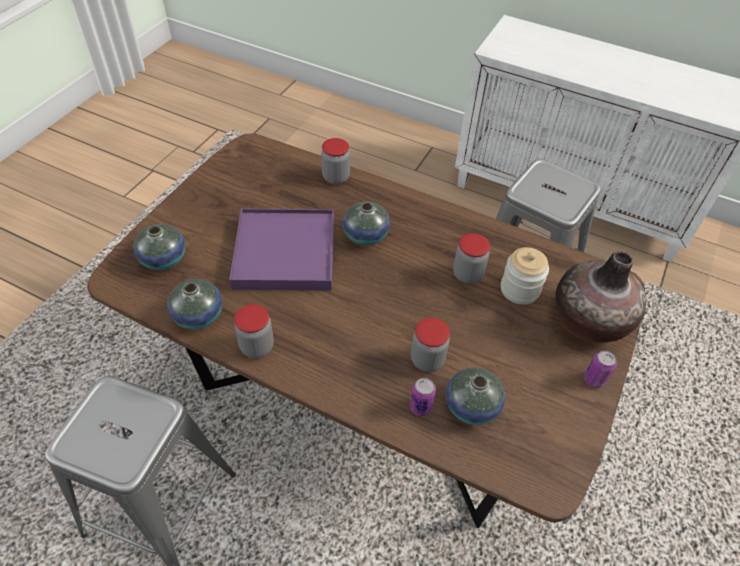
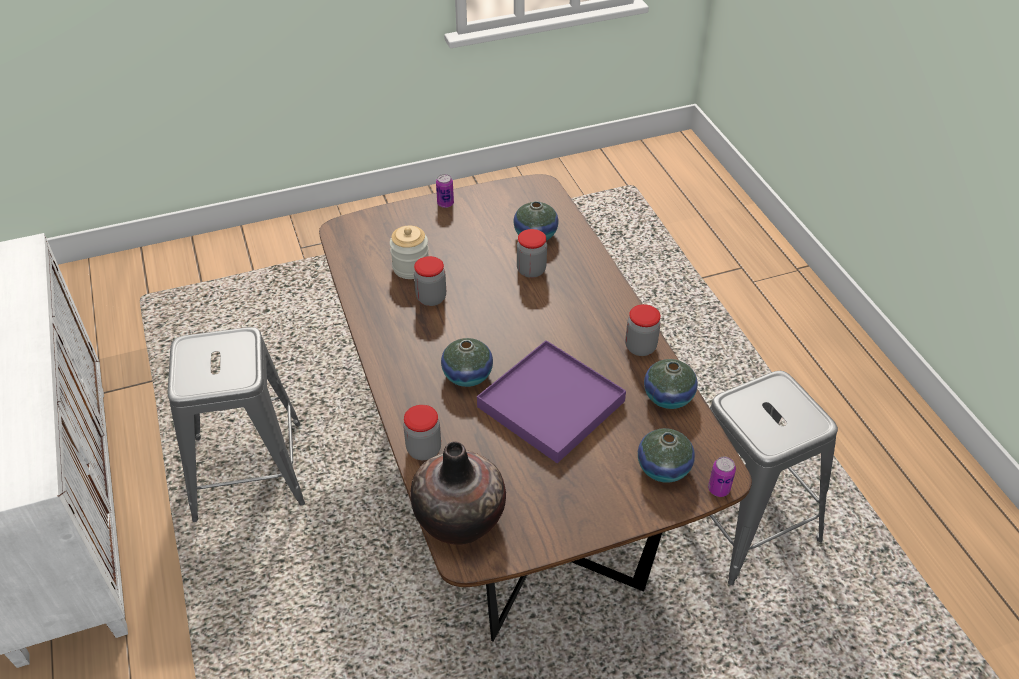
camera: 135 degrees left, 5 degrees down
(420, 407) = (566, 252): can -> can (718, 489)
(589, 321) = (398, 226): vase -> vase (460, 517)

